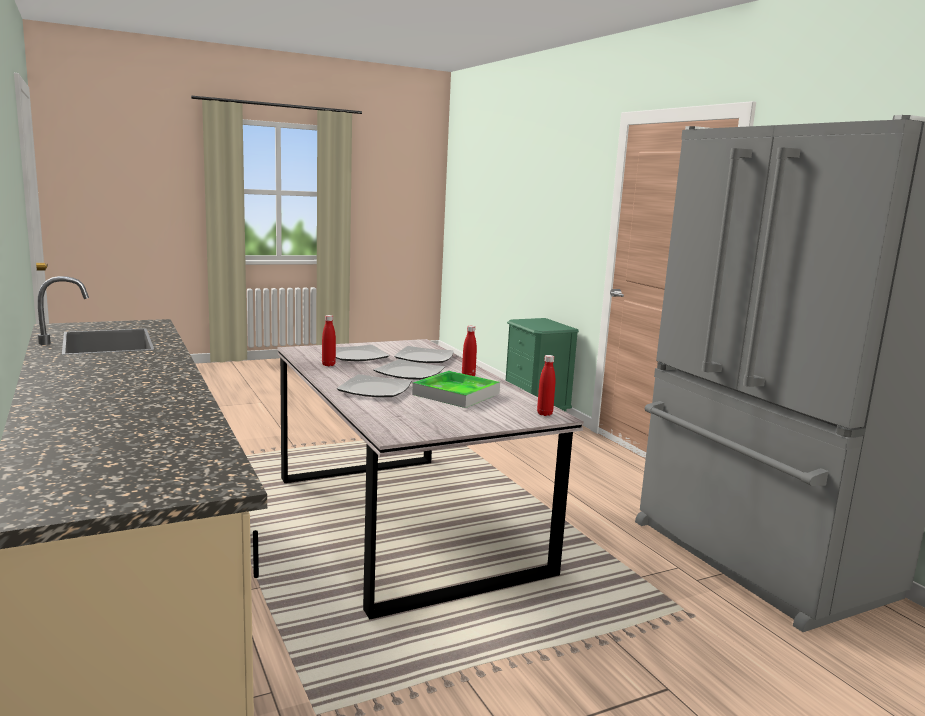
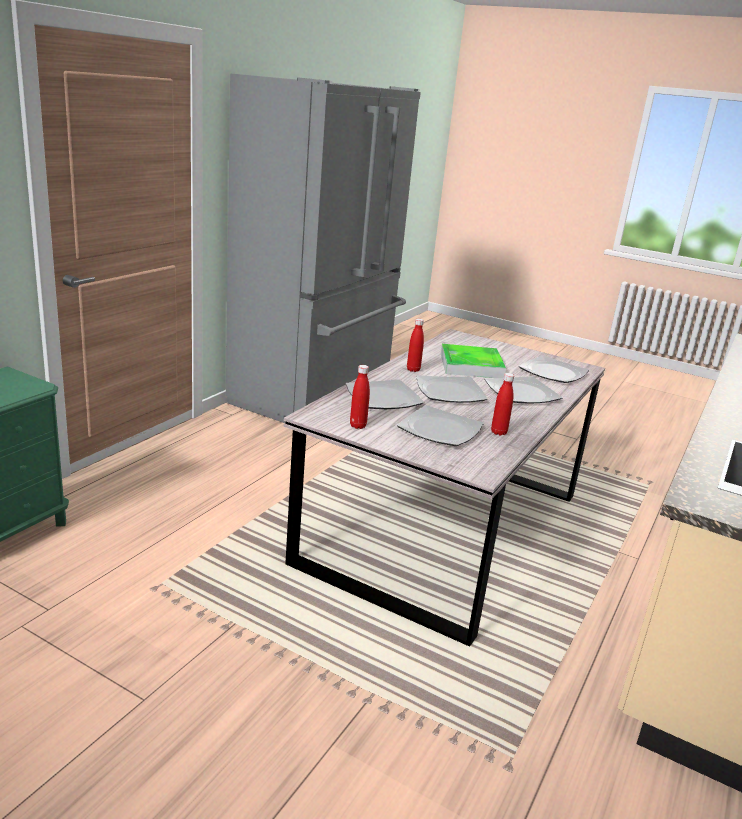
camera: 125 degrees left, 10 degrees up
(399, 416) = (553, 373): none -> plate
(544, 414) = (458, 337): red bottle -> red bottle (358, 426)

